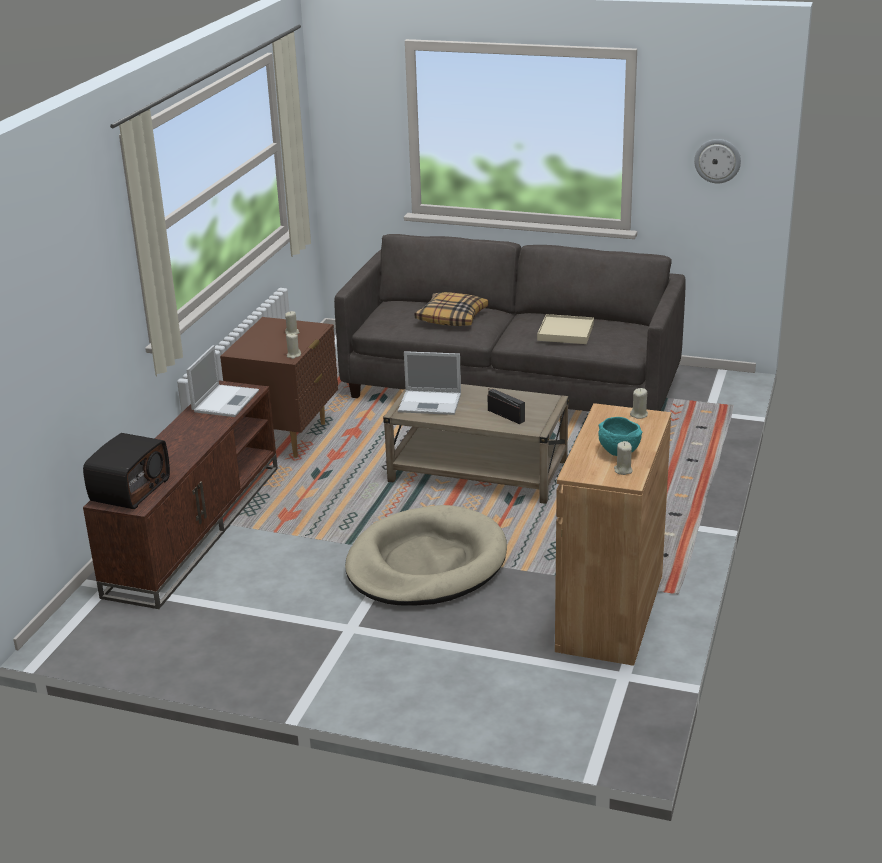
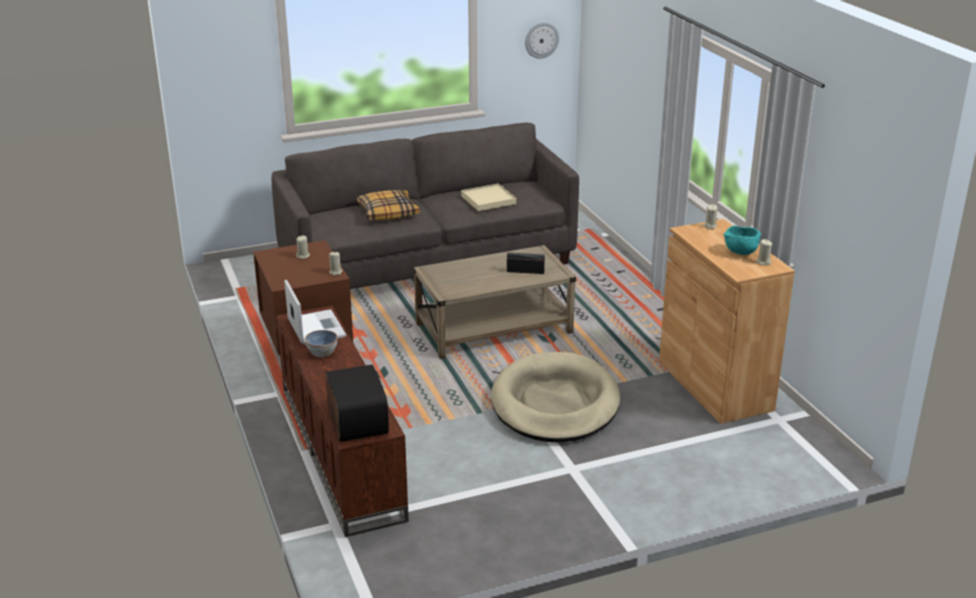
camera: 40 degrees left, 0 degrees up
(197, 423) = (322, 352): none -> bowl
(431, 403) = (458, 280): laptop -> none

